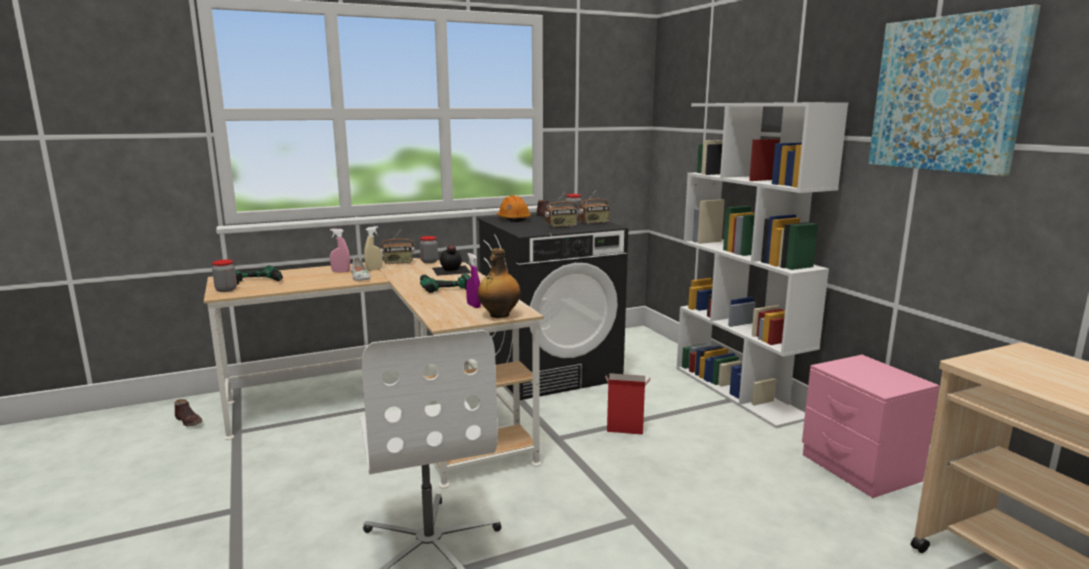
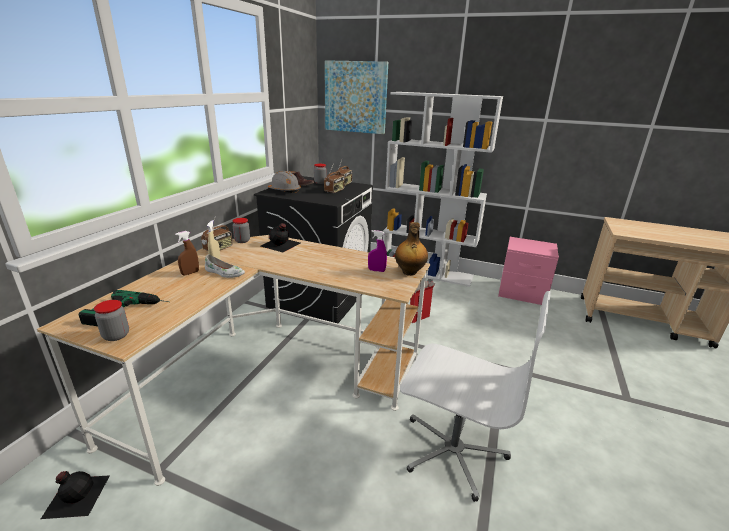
camera: 45 degrees left, 10 degrees up
(189, 421) = (76, 495): brown shoe -> black bottle
(341, 272) = (190, 273): pink spray bottle -> brown spray bottle
(444, 285) = (312, 259): power drill -> none
(513, 219) = (284, 190): orange hard hat -> grey hard hat
(946, 94) = (565, 94): picture -> picture (355, 97)

